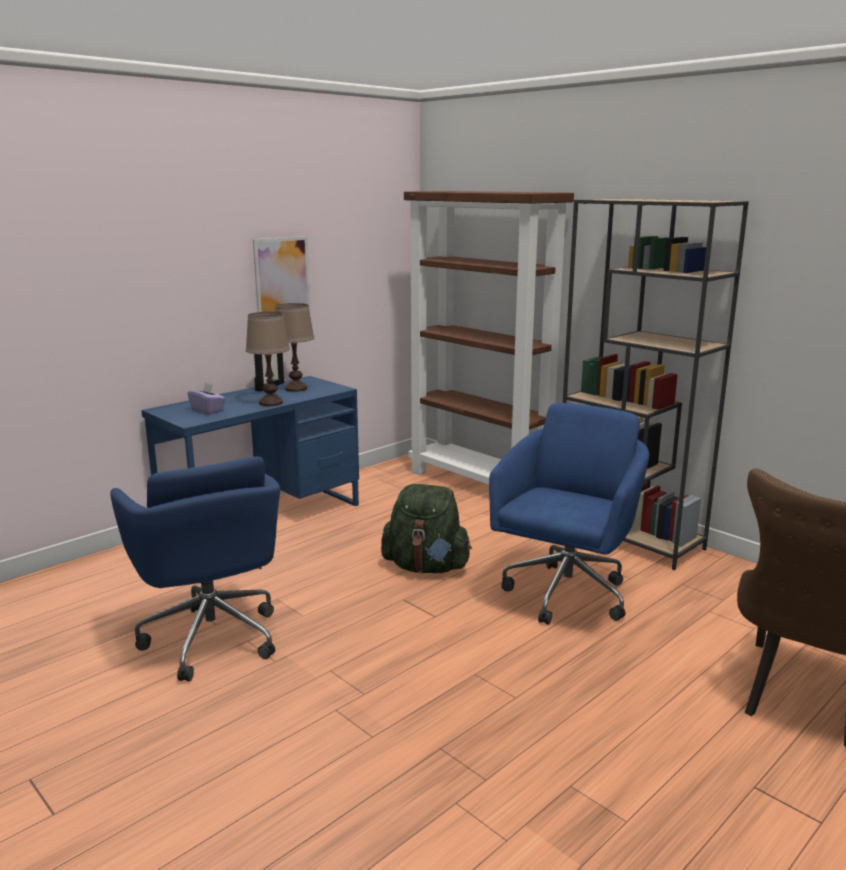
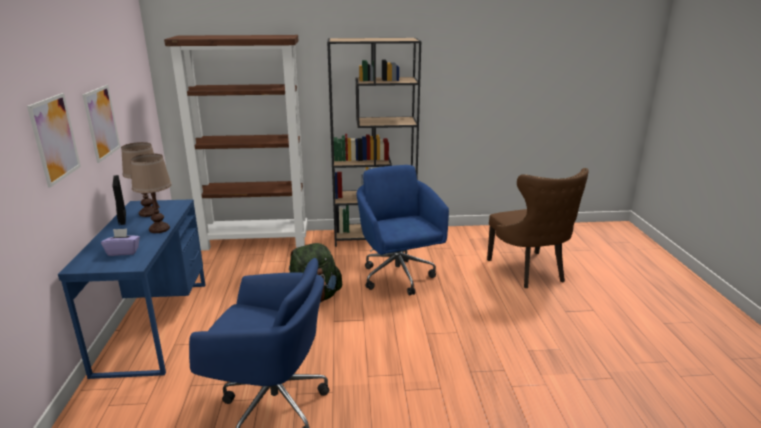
camera: 50 degrees left, 5 degrees up
(186, 276) = (55, 139): none -> picture

